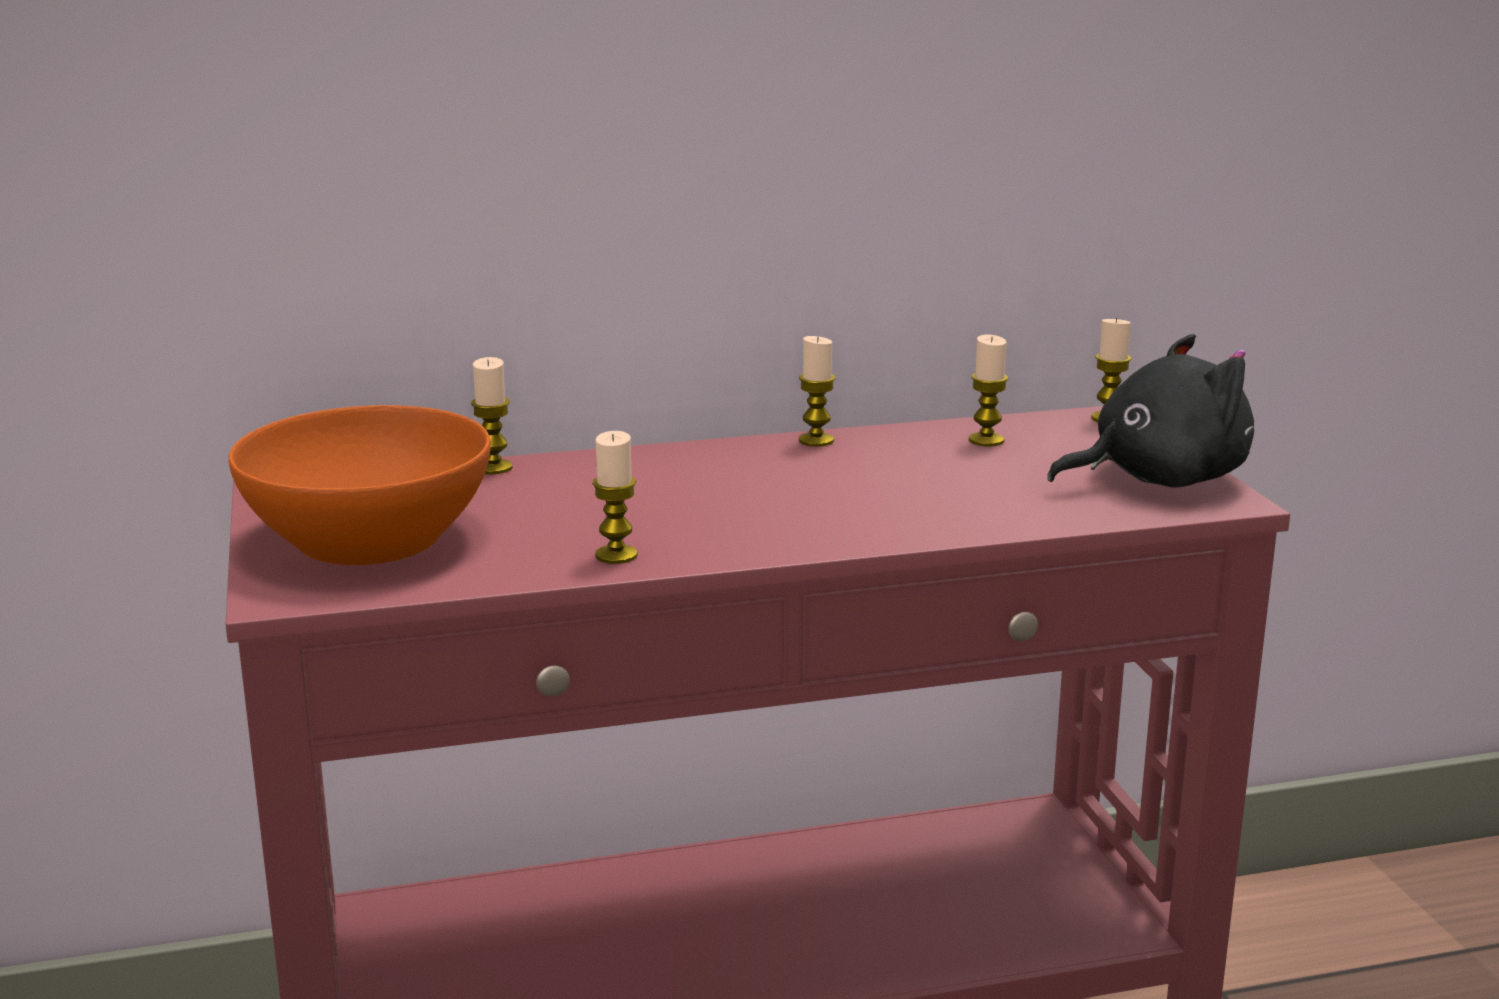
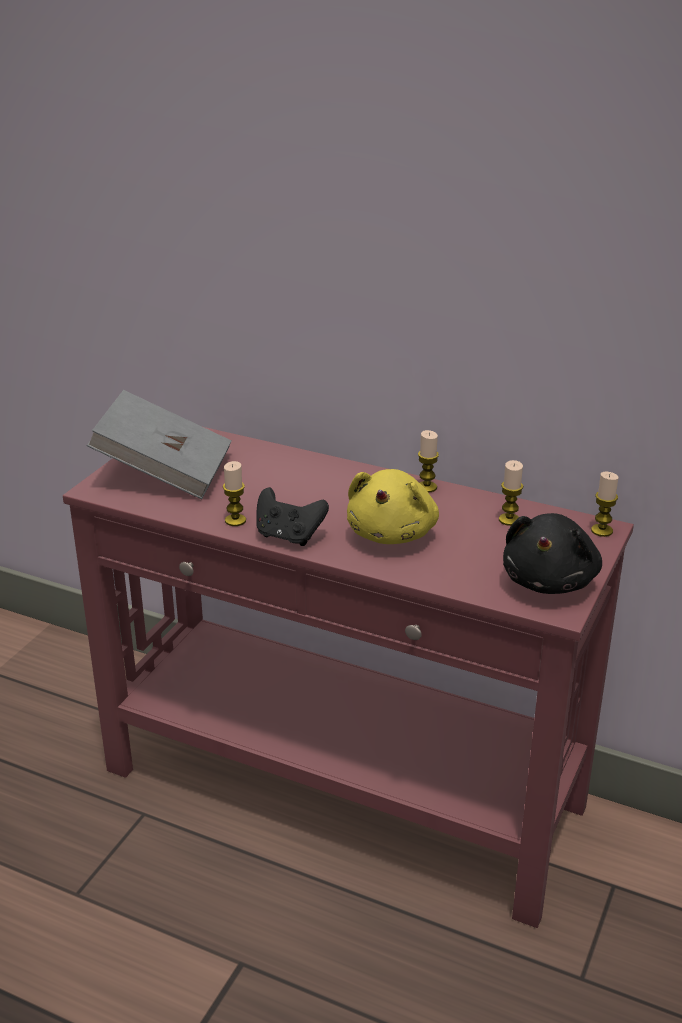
camera: 40 degrees right, 10 degrees up
(370, 538) = (164, 472): orange bowl -> grey book
(494, 468) = (266, 450): candle -> none
(737, 546) = (288, 536): none -> black game controller
(874, 497) = (393, 533): none -> yellow plush toy
(1158, 479) = (550, 581): black plush toy -> black plush toy turned 90 degrees clockwise

